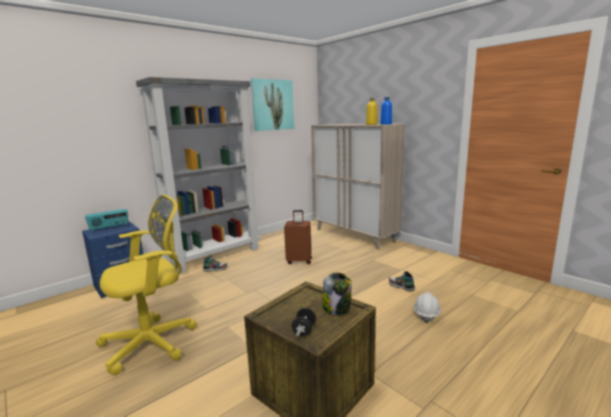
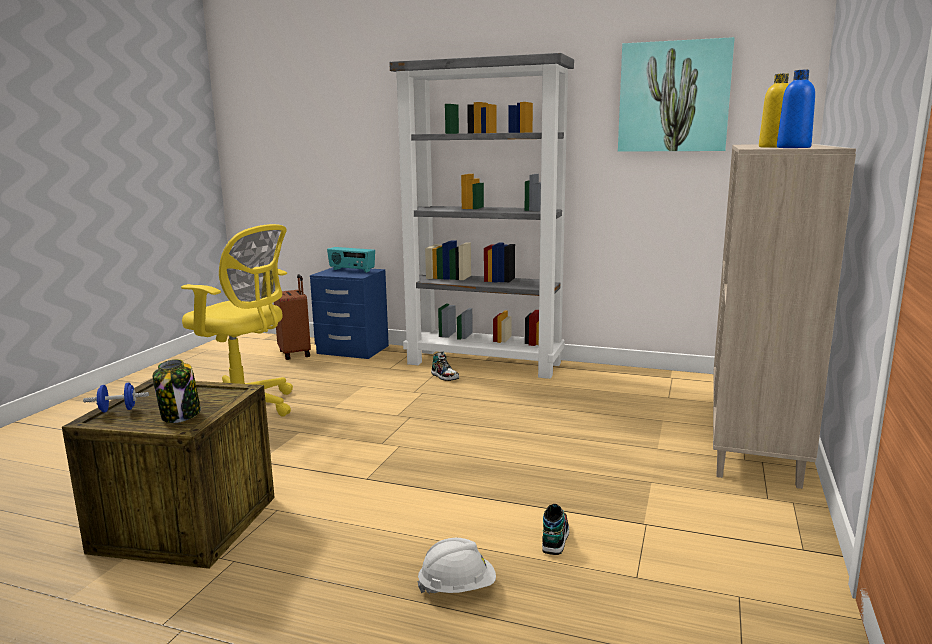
camera: 60 degrees right, 0 degrees up
(299, 261) = (547, 419): brown suitcase -> brown suitcase (295, 353)
(304, 330) = (118, 410): black dumbbell -> blue dumbbell

